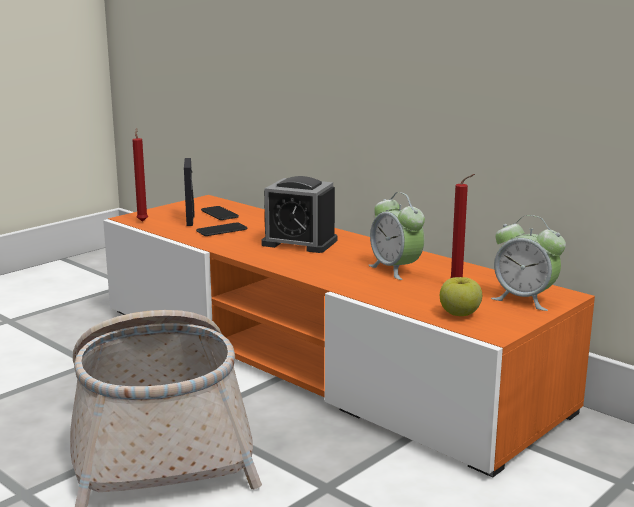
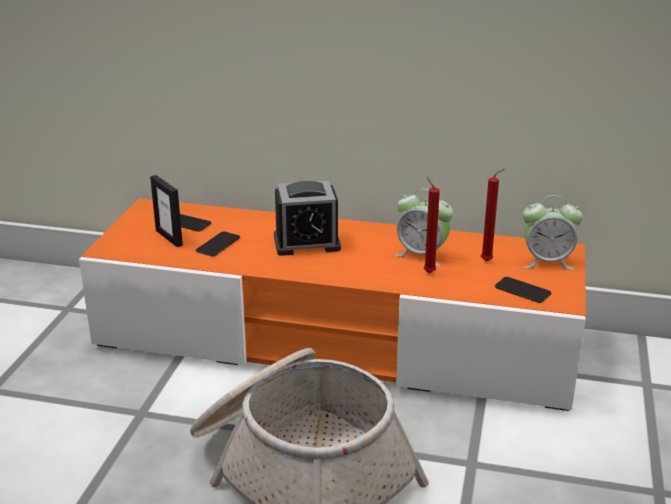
camera: 30 degrees left, 10 degrees up
(142, 221) = (124, 251): red candle -> red candle (428, 272)
(460, 314) = (522, 291): apple -> phone

